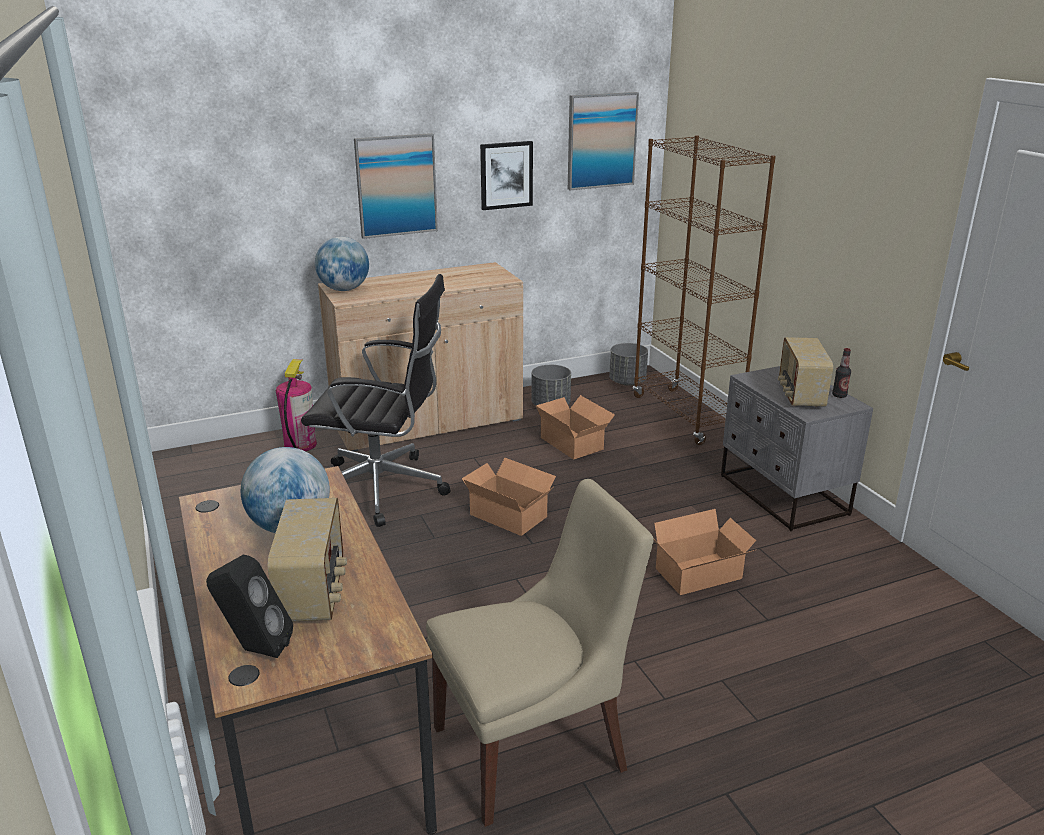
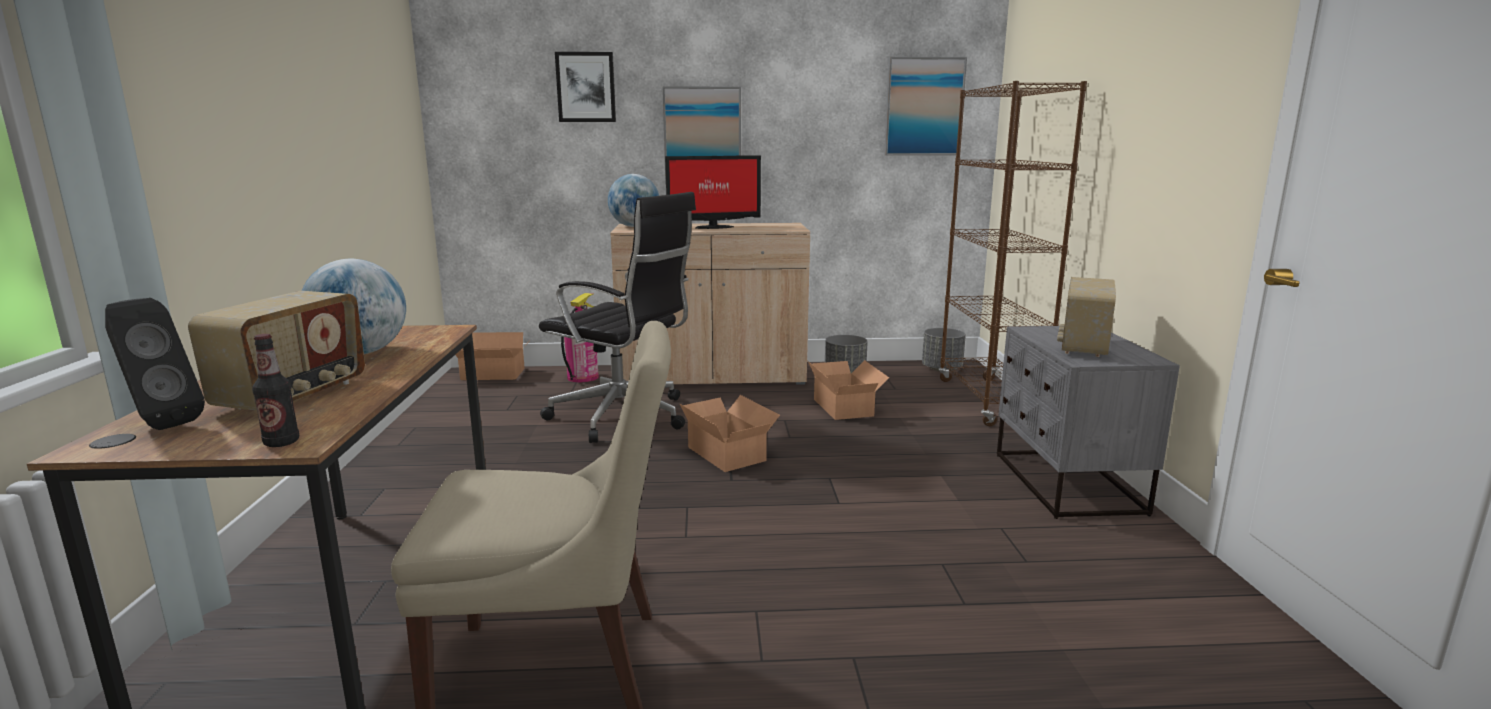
camera: 20 degrees right, 10 degrees down
(423, 282) = (712, 227): none -> monitor
(506, 175) = (816, 135): picture -> picture (586, 87)
(702, 575) = (907, 541): cardboard box -> cardboard box (493, 375)
(839, 395) = (1138, 351): bottle -> bottle (281, 442)

